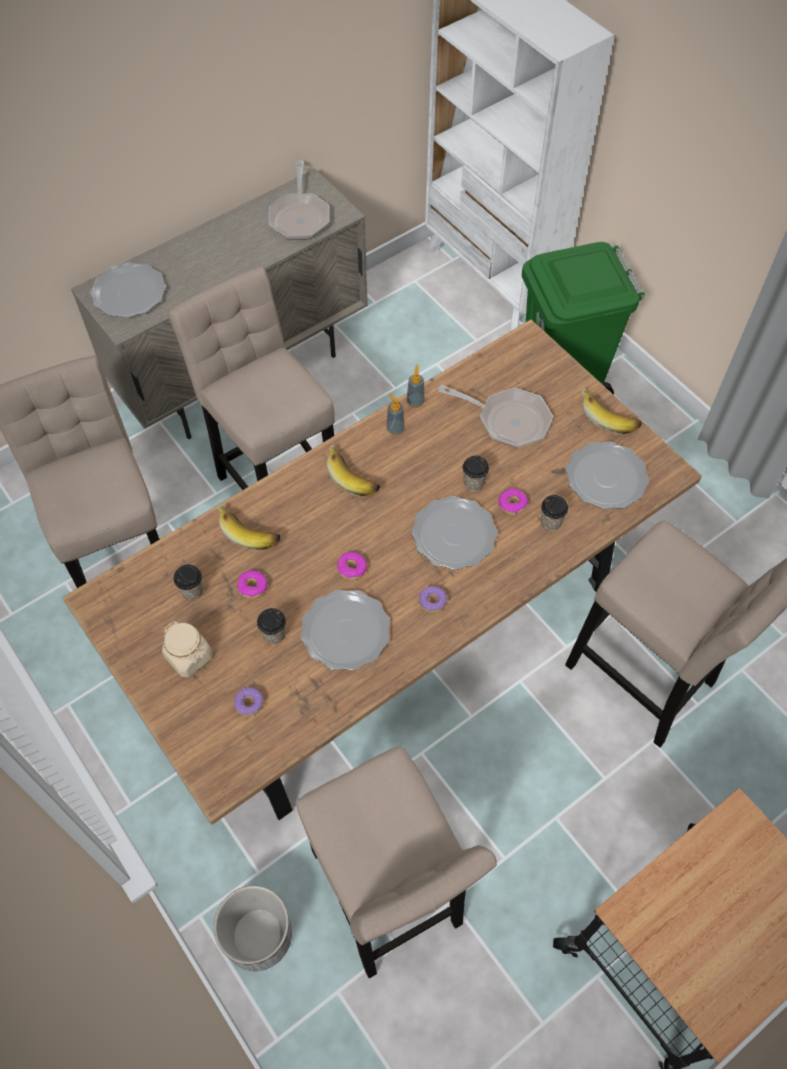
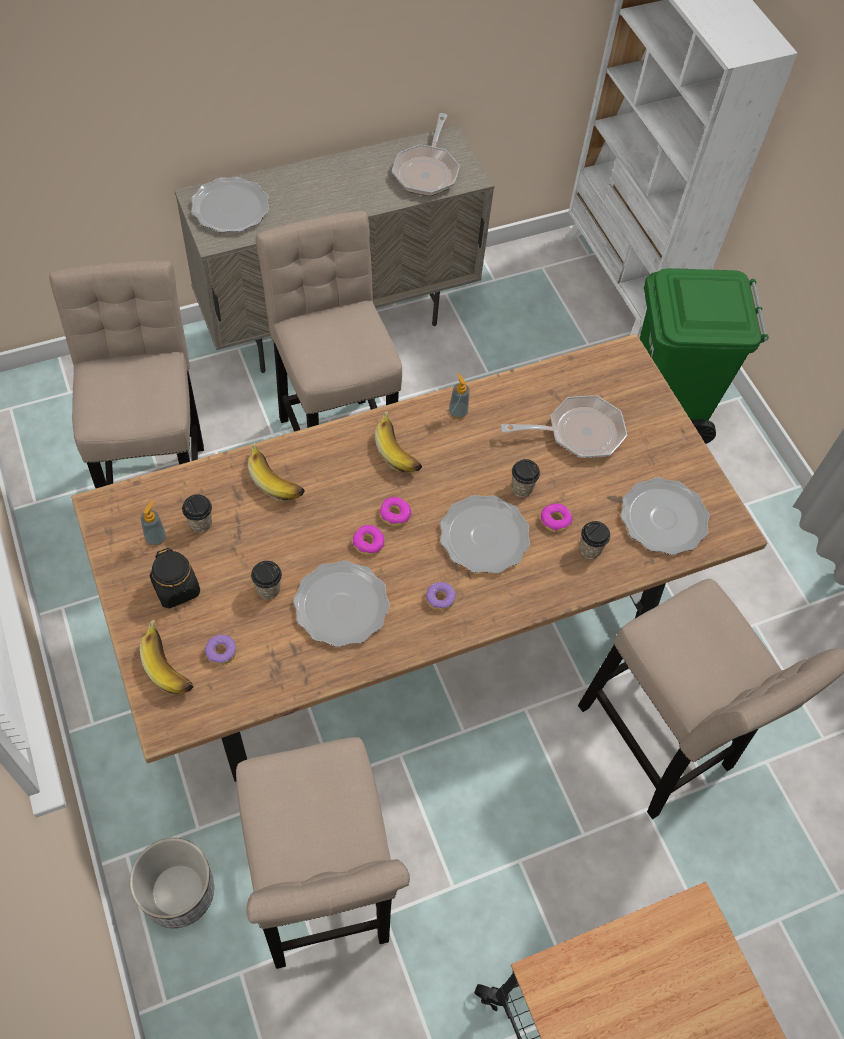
camera: 10 degrees right, 0 degrees up
(189, 657) = (176, 588): beige jar -> black jar
(253, 587) = (262, 535): donut -> donut (395, 514)
(415, 402) = (487, 389): soap dispenser -> soap dispenser (156, 538)
(508, 420) = (578, 432): frying pan -> frying pan turned 45 degrees counterclockwise
(609, 417) = (687, 455): banana -> banana (171, 663)

